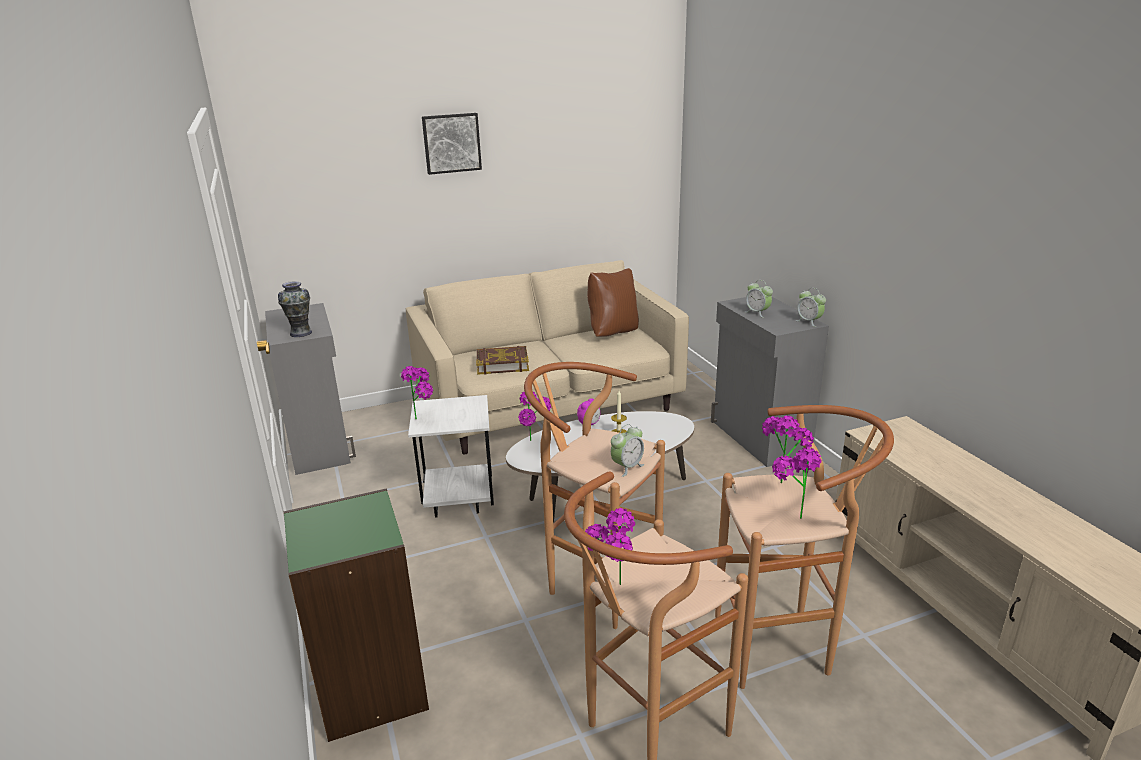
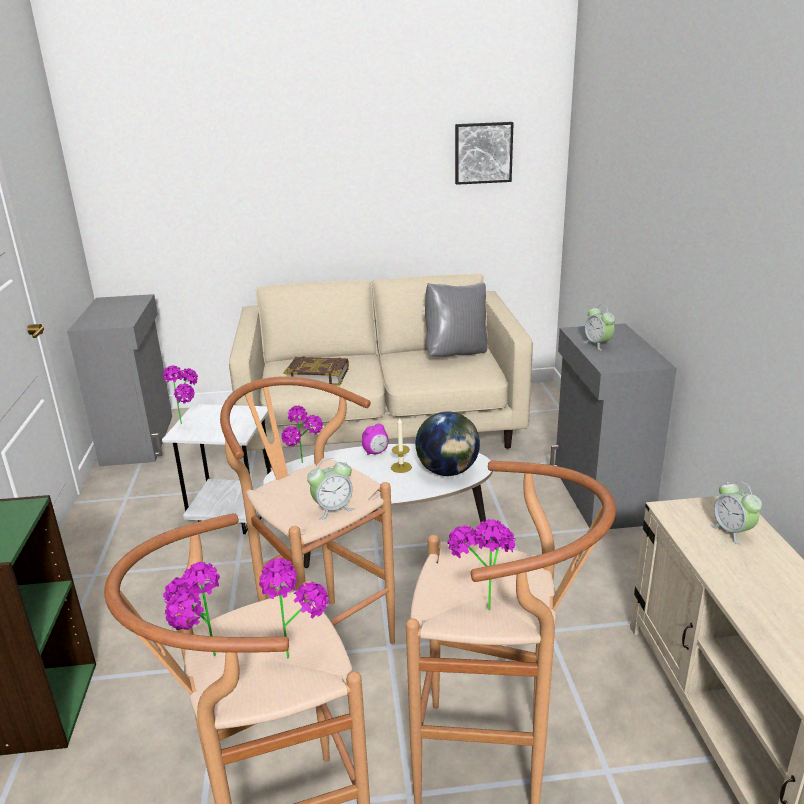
camera: 15 degrees right, 0 degrees up
(301, 333) = (106, 322): vase -> none
(451, 143) = (295, 133): picture -> picture (483, 153)
(612, 333) = (456, 354): brown pillow -> grey pillow
(659, 432) = (447, 472): none -> globe
(781, 478) = (499, 552): potted plant -> potted plant (296, 648)
(809, 322) = (654, 361): alarm clock -> alarm clock (732, 532)

